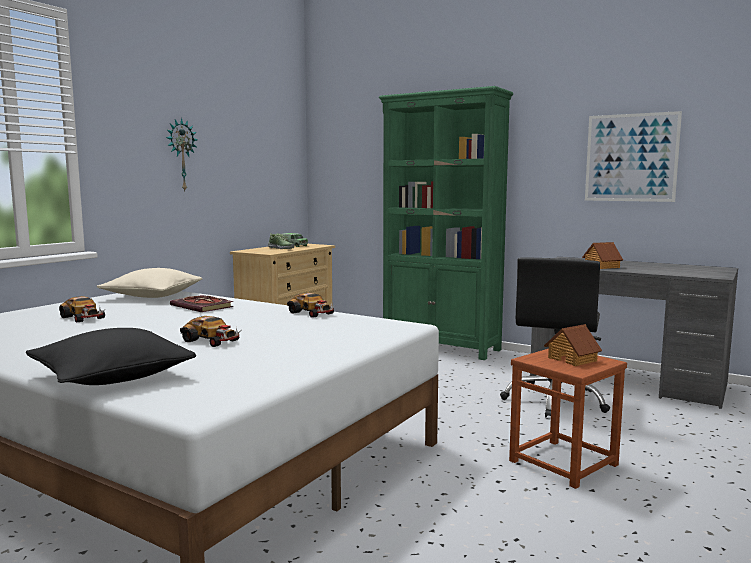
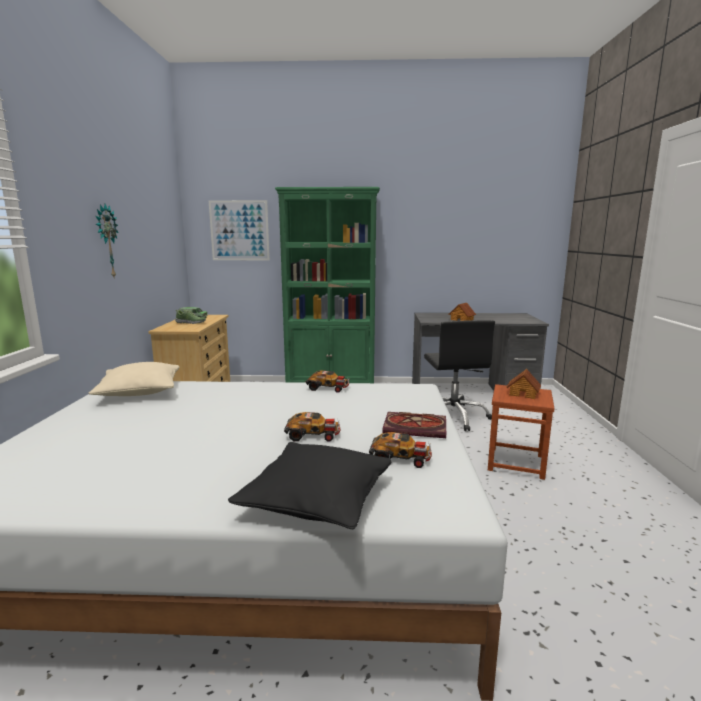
camera: 30 degrees left, 5 degrees up
(83, 318) = (123, 433): toy car -> toy car (401, 458)
(203, 306) = (221, 396): book -> book (416, 427)
(631, 157) = (462, 242): picture -> picture (239, 230)

